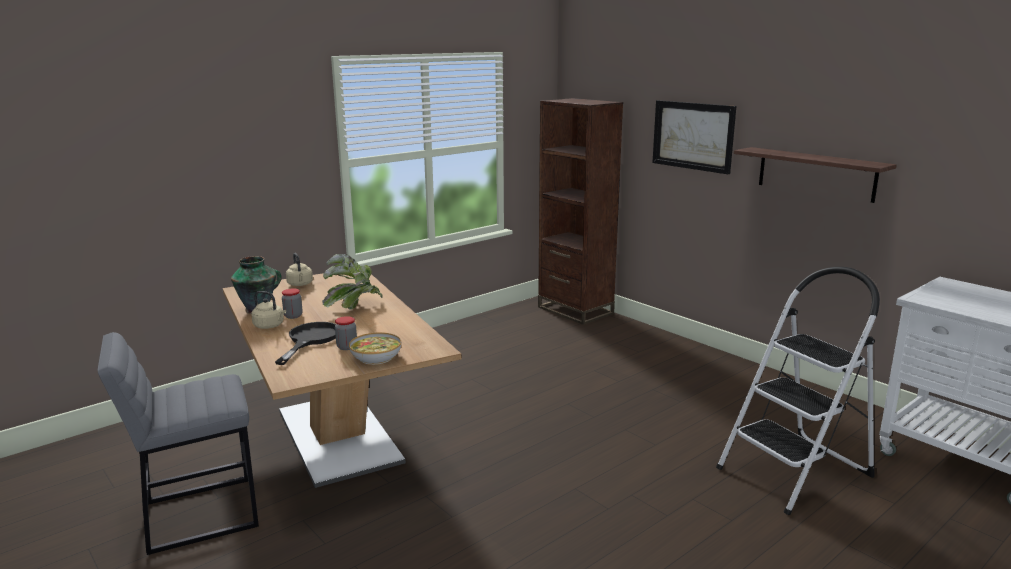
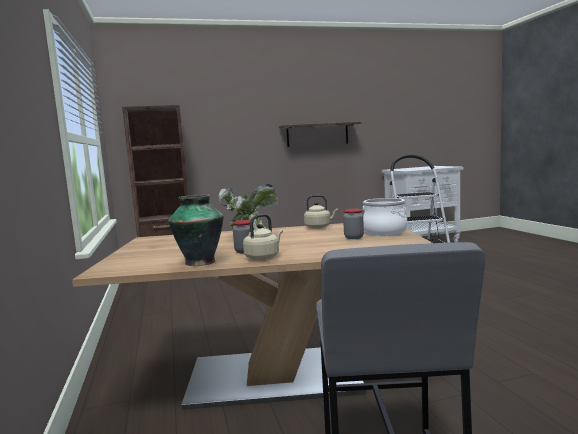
camera: 65 degrees left, 10 degrees down
(300, 284) = (143, 251): beige kettle -> beige kettle (319, 227)
(310, 340) = (323, 245): black frying pan -> none
(376, 357) = (384, 232): bowl -> cooking pot
(693, 135) = (238, 125): picture -> none

